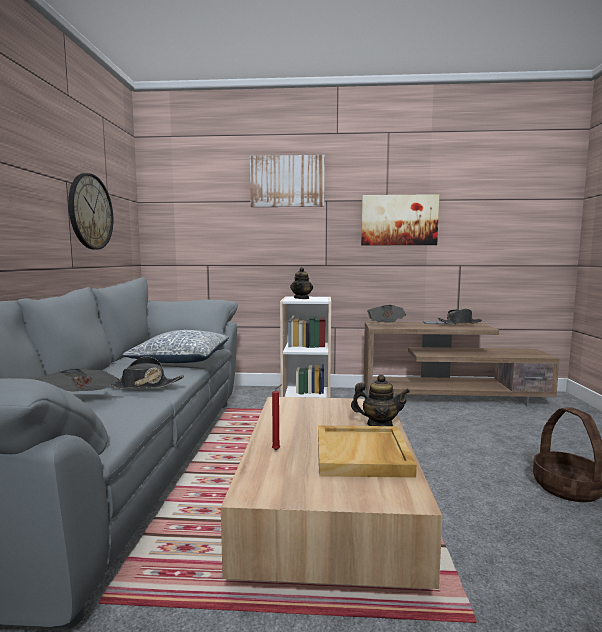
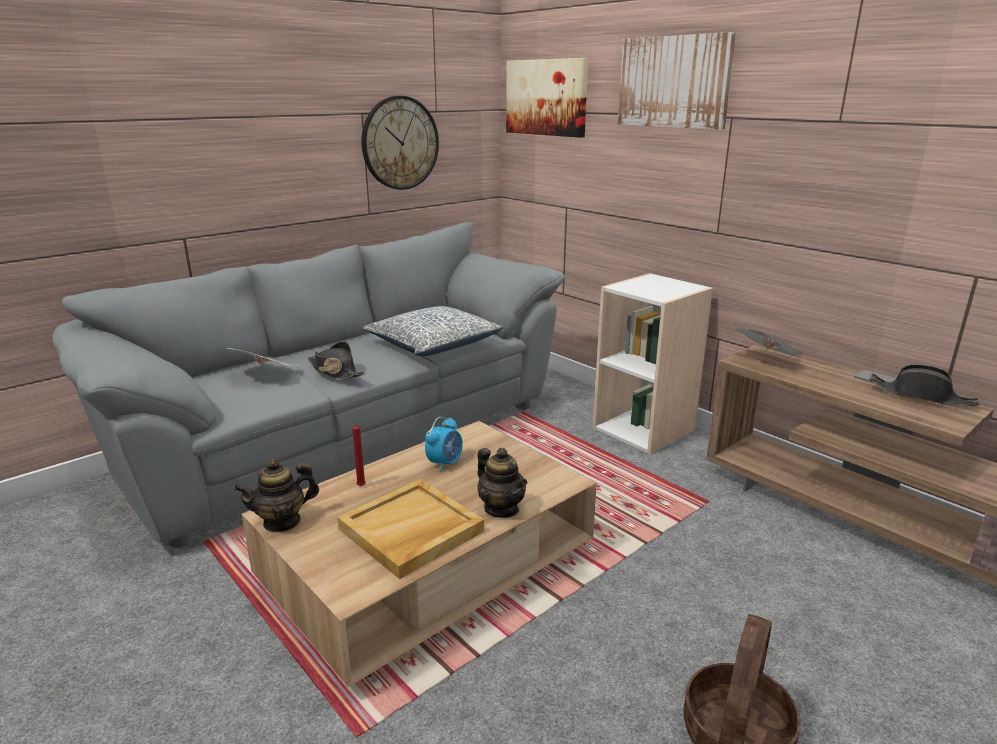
camera: 45 degrees right, 15 degrees up
(299, 419) = (445, 463): none -> alarm clock
(302, 298) = (650, 285): teapot -> teapot (282, 521)
(399, 220) = (855, 165): picture -> picture (546, 97)

